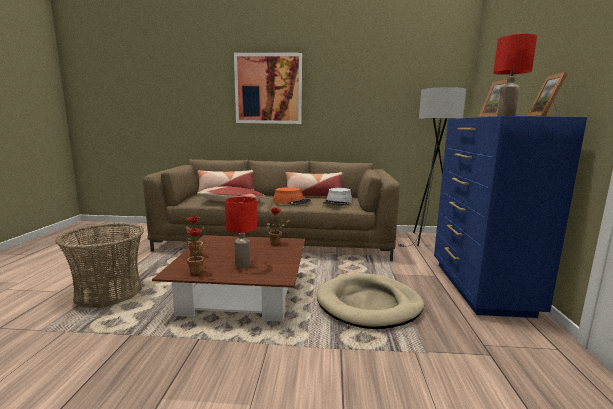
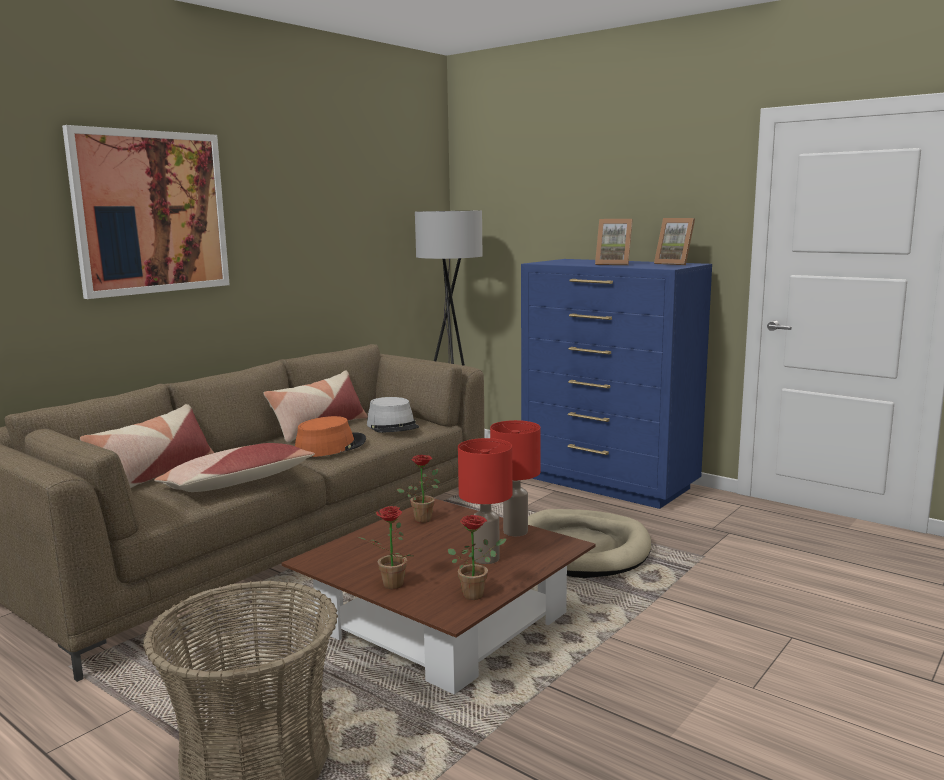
camera: 55 degrees left, 0 degrees up
(505, 116) = (651, 266): red table lamp -> red table lamp (514, 531)

